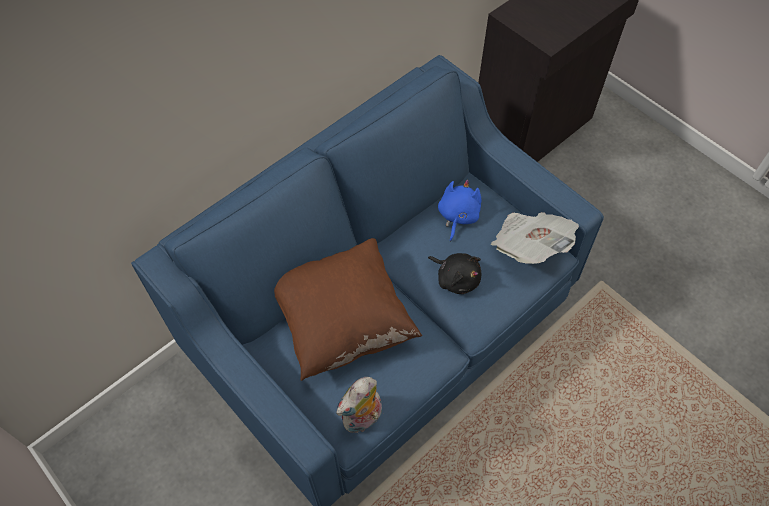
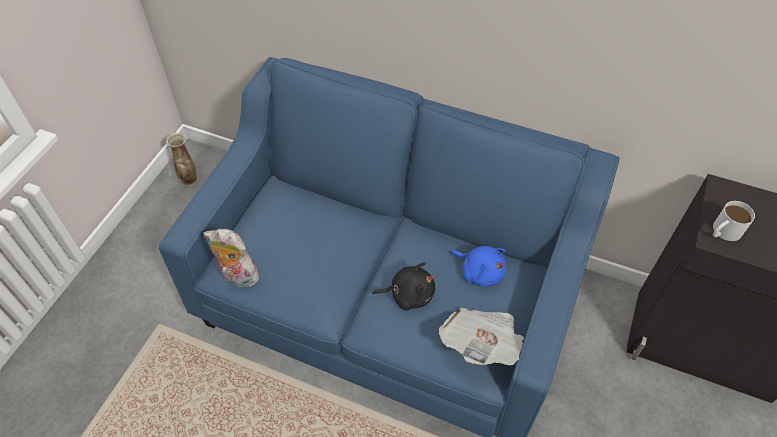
camera: 65 degrees right, 5 degrees down
(108, 471) = (189, 178): none -> vase
(342, 321) = (321, 227): brown pillow -> none
(456, 278) = (408, 294): black plush toy -> black plush toy turned 105 degrees counterclockwise
(457, 216) = (480, 272): blue plush toy -> blue plush toy turned 45 degrees clockwise
(545, 34) = (723, 232): none -> white mug

